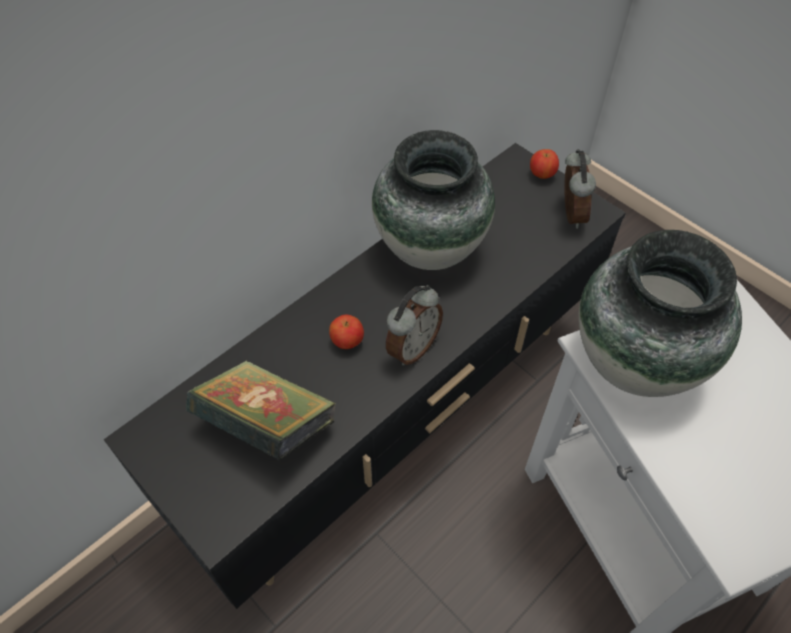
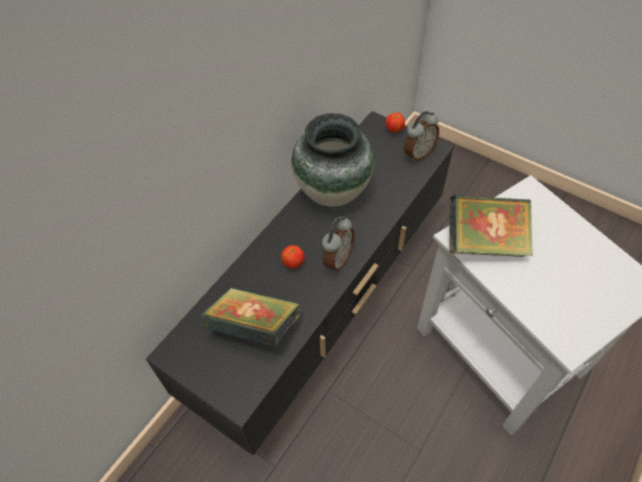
camera: 10 degrees left, 0 degrees up
(569, 214) = (418, 153): alarm clock -> alarm clock turned 60 degrees clockwise
(635, 363) = (484, 242): vase -> book

